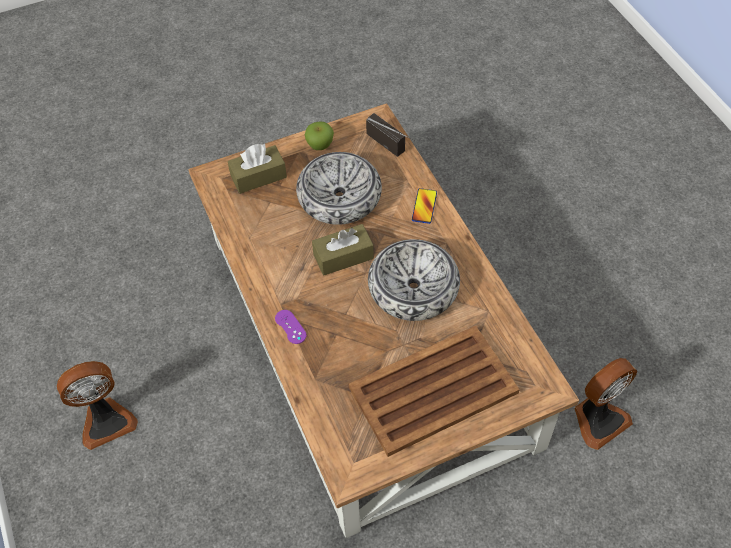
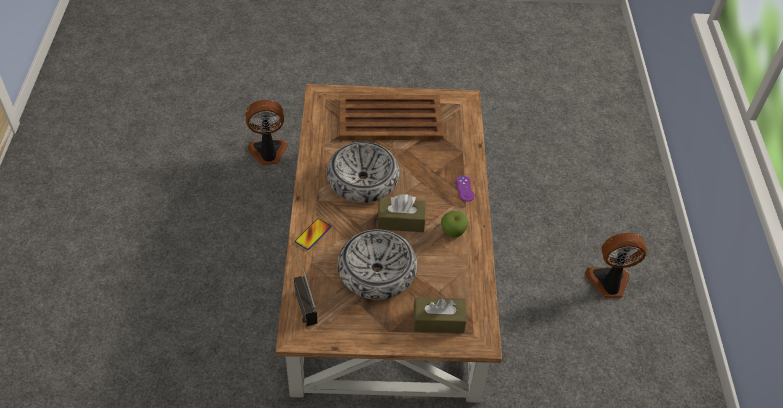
camera: 160 degrees left, 5 degrees down
(320, 146) = (367, 329): apple -> apple (453, 232)

